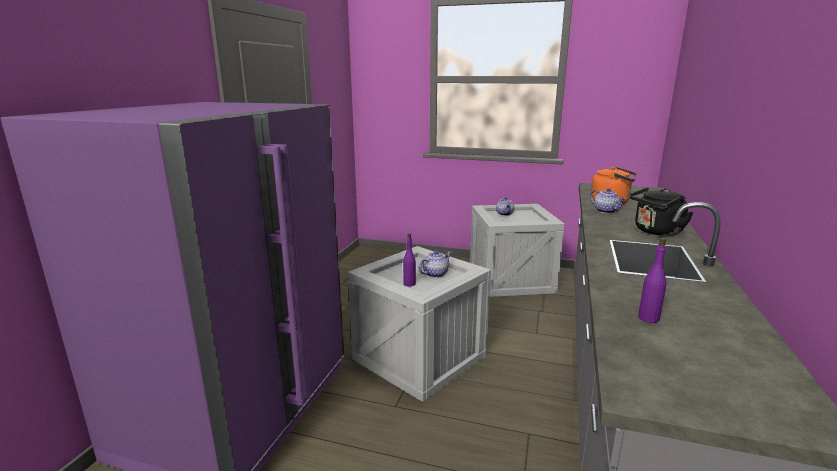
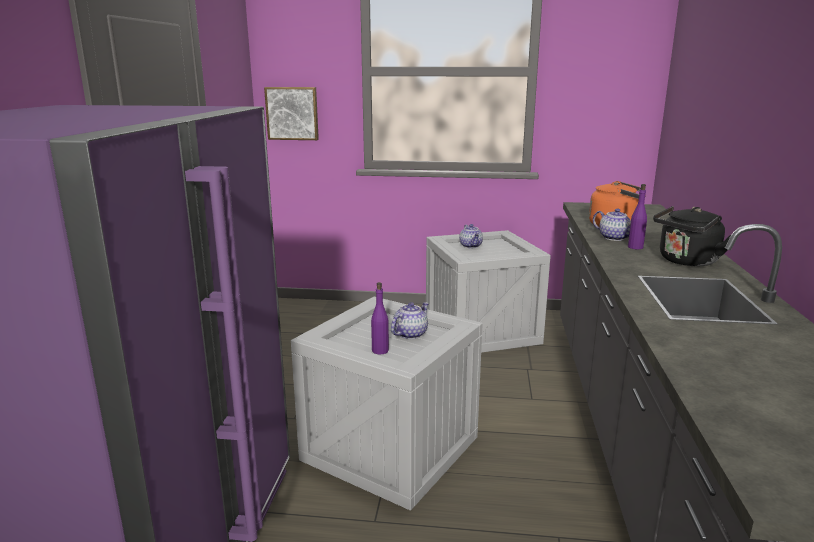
camera: 10 degrees left, 0 degrees up
(379, 110) = (292, 113): none -> picture
(649, 318) = (739, 379): purple bottle -> purple bottle (635, 247)

